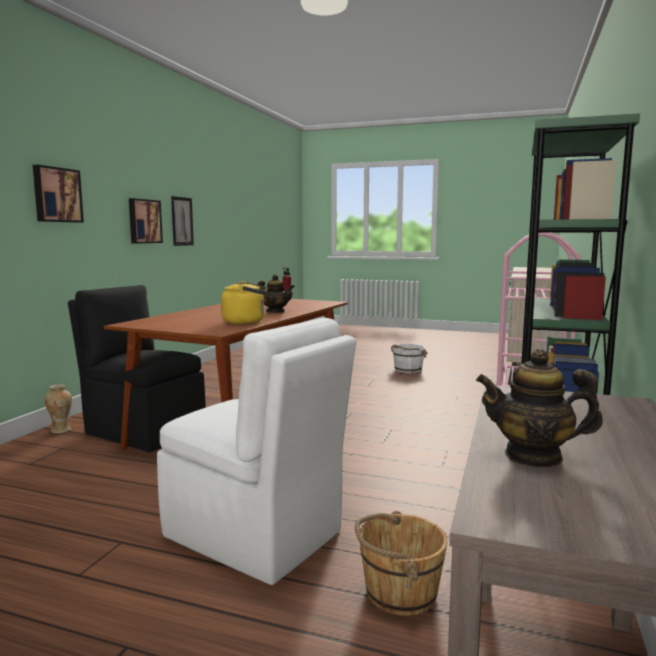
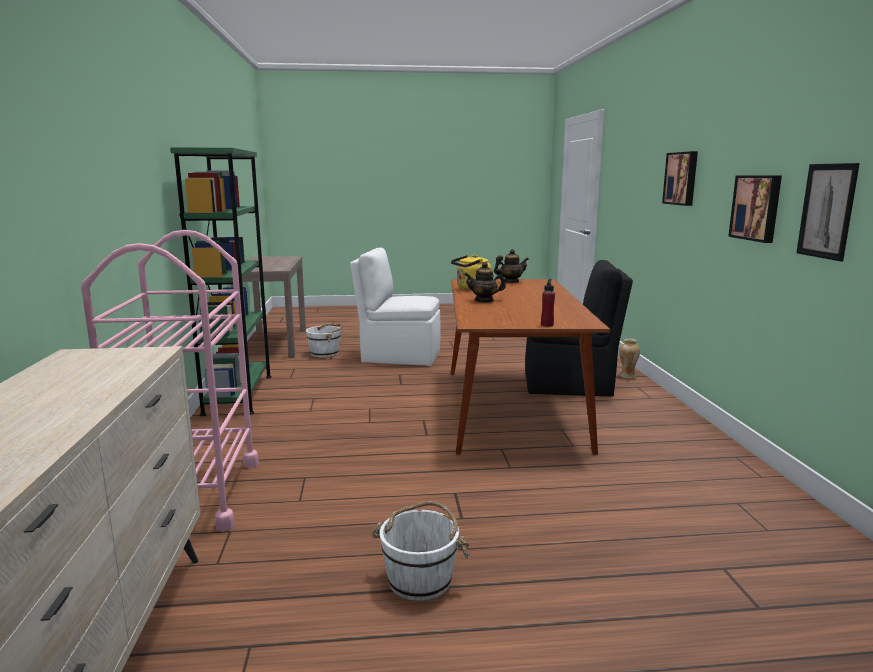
camera: 155 degrees right, 5 degrees up
(399, 592) = (325, 353): brown bucket -> white bucket
(533, 456) = (282, 261): teapot -> teapot (510, 282)

